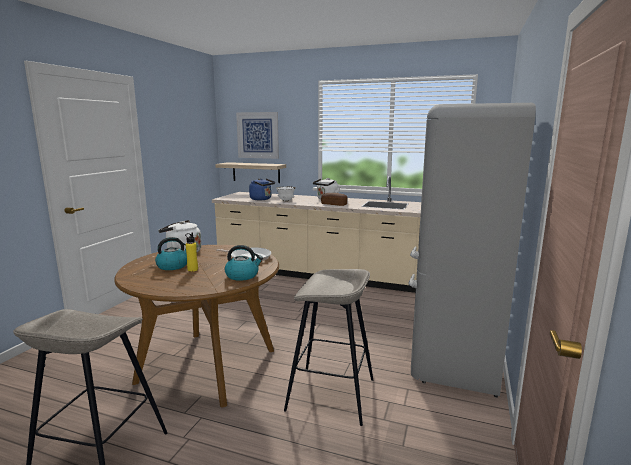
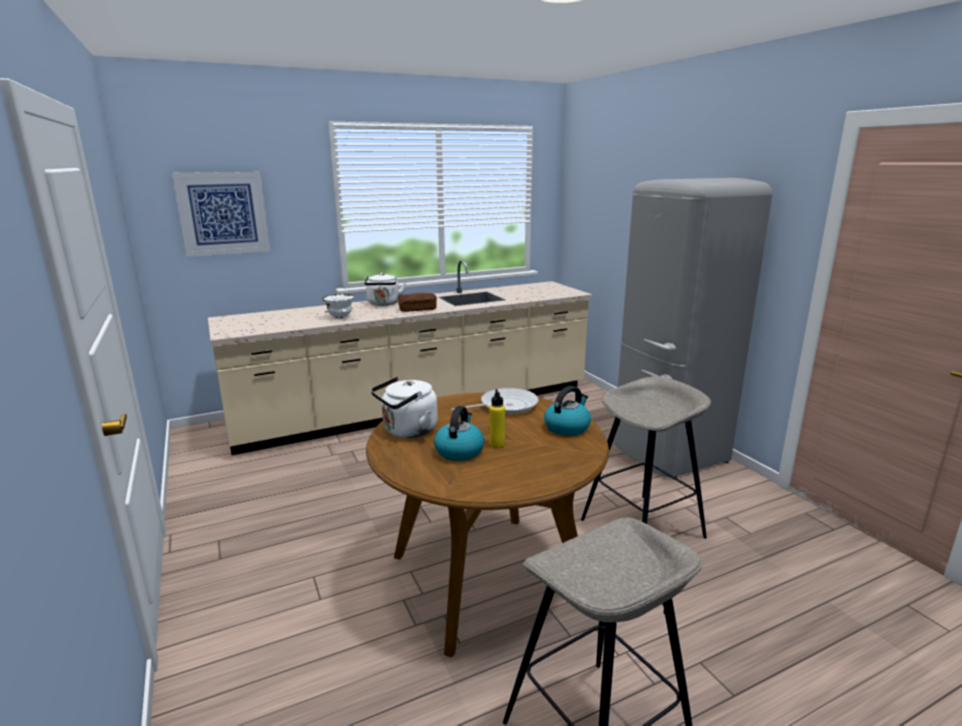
camera: 45 degrees left, 5 degrees up
(256, 172) = (226, 279): shelf -> none
(262, 199) = (296, 322): blue kettle -> none

